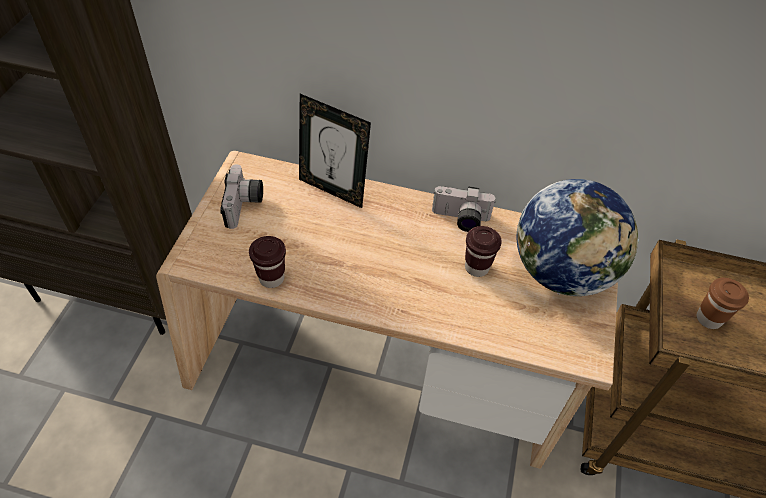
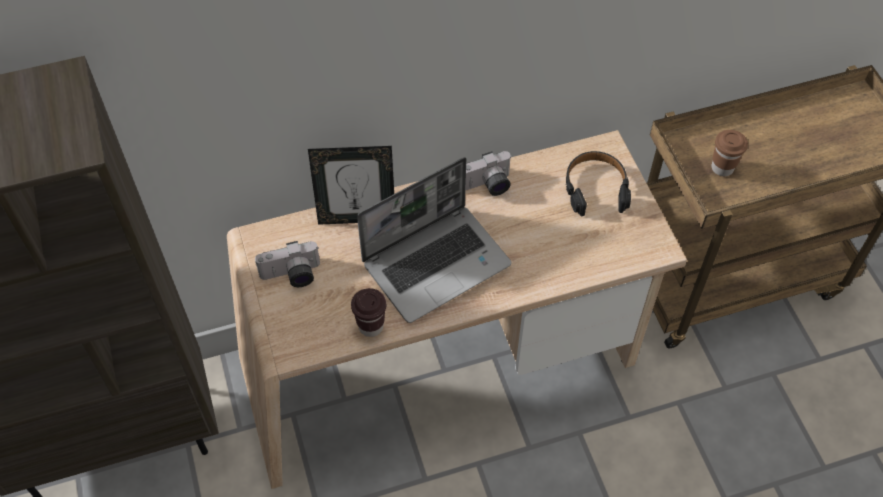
camera: 30 degrees left, 5 degrees up
(245, 206) = (291, 276): camera -> camera turned 105 degrees clockwise
(369, 258) = (437, 262): none -> laptop
(476, 267) = (528, 222): brown cup -> none
(562, 271) = (595, 188): globe -> black headphones

